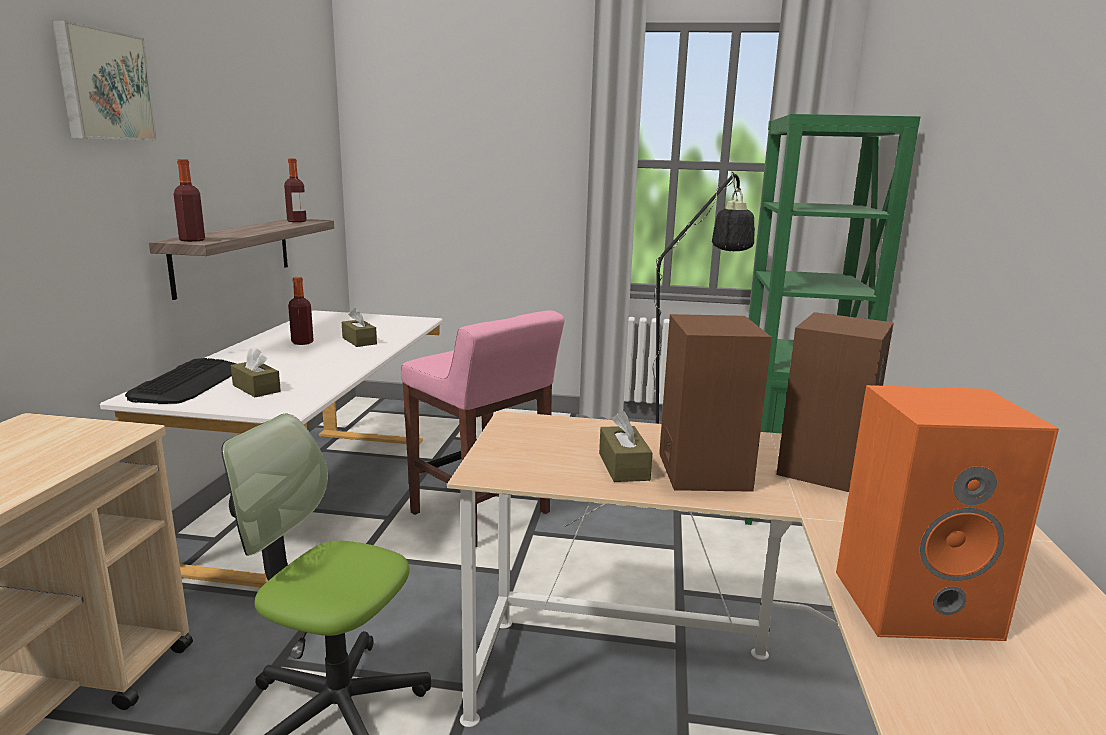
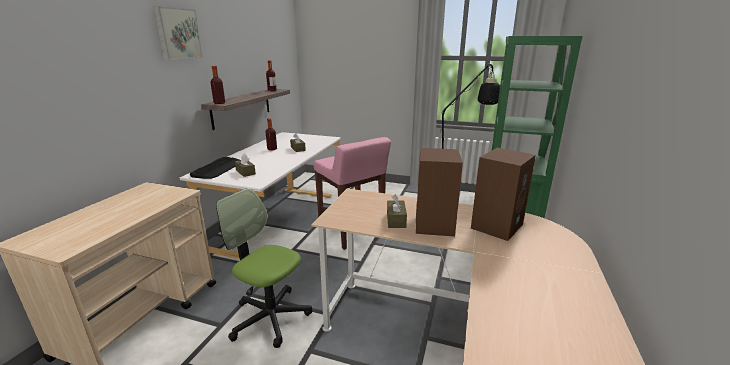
camera: 10 degrees right, 5 degrees up
(917, 602) = (511, 299): orange speaker -> none

